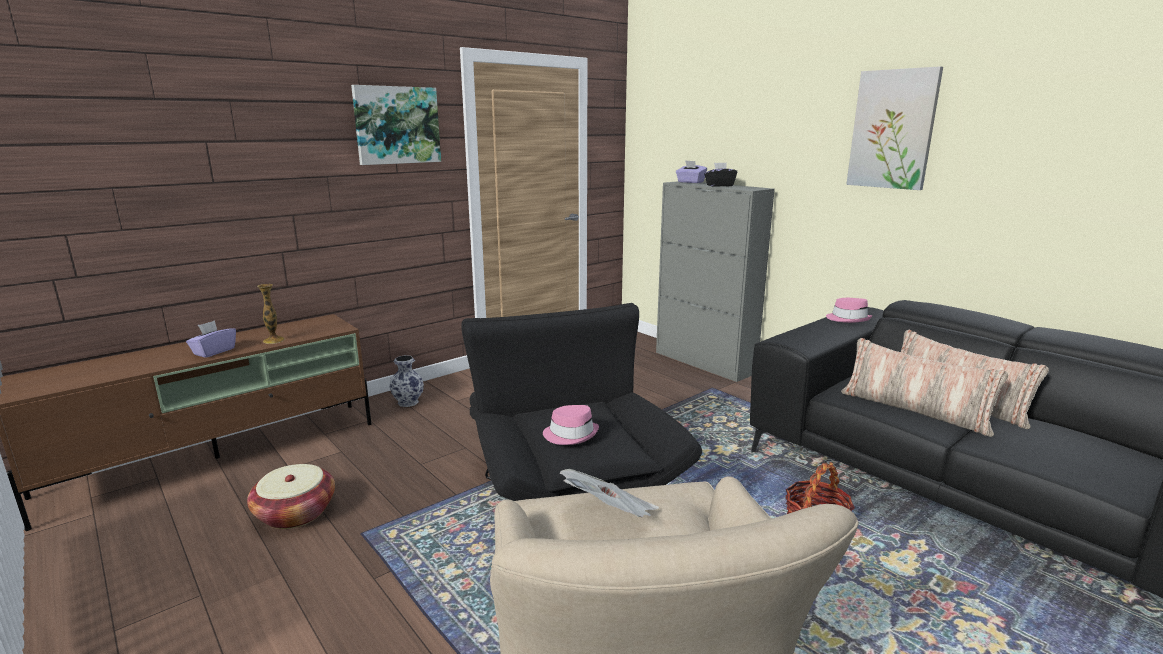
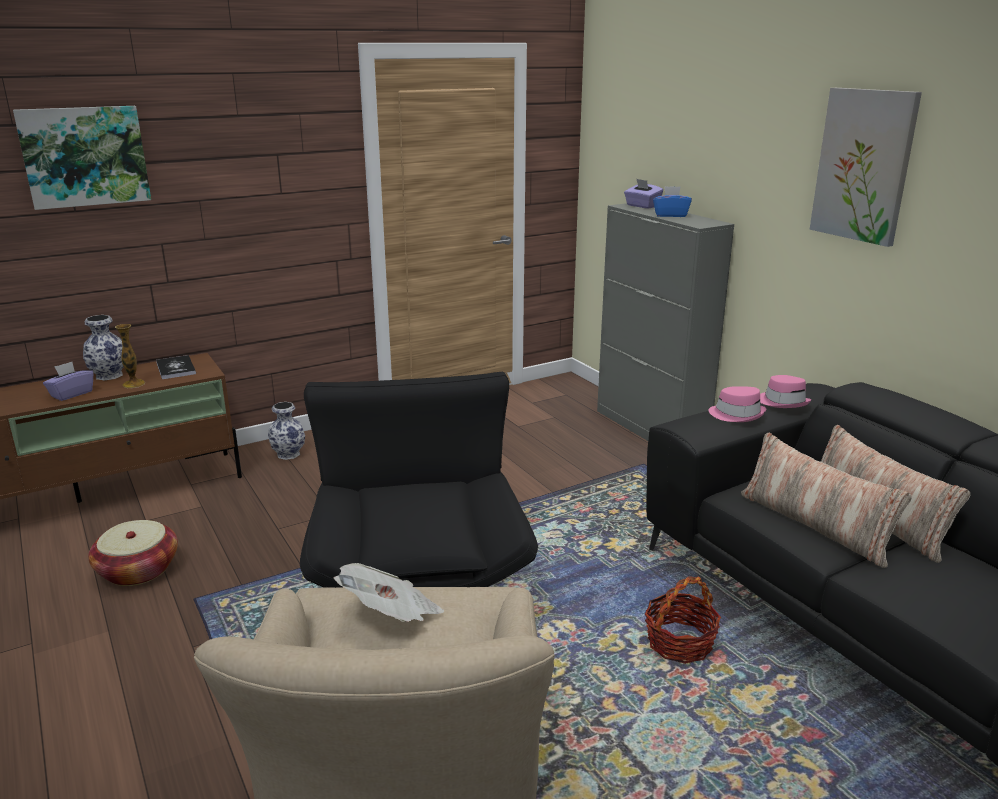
camera: 10 degrees right, 5 degrees up
(246, 335) = (108, 375): none -> vase
(309, 326) = (176, 368): none -> book
(397, 125) = (280, 139): picture -> picture (84, 156)
(571, 434) = (402, 519): pink hat -> pink hat (737, 414)
(719, 185) = (670, 215): black tissue box -> blue tissue box

